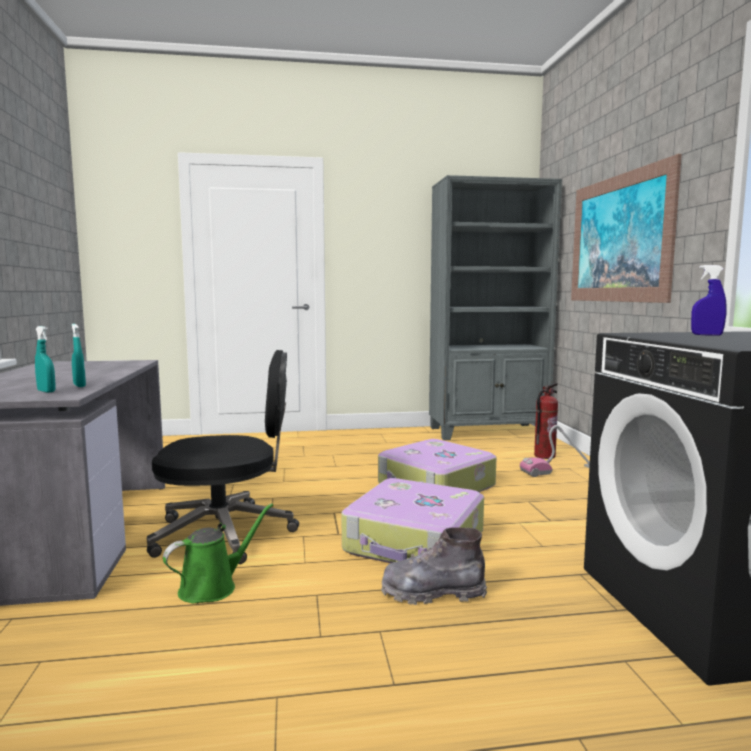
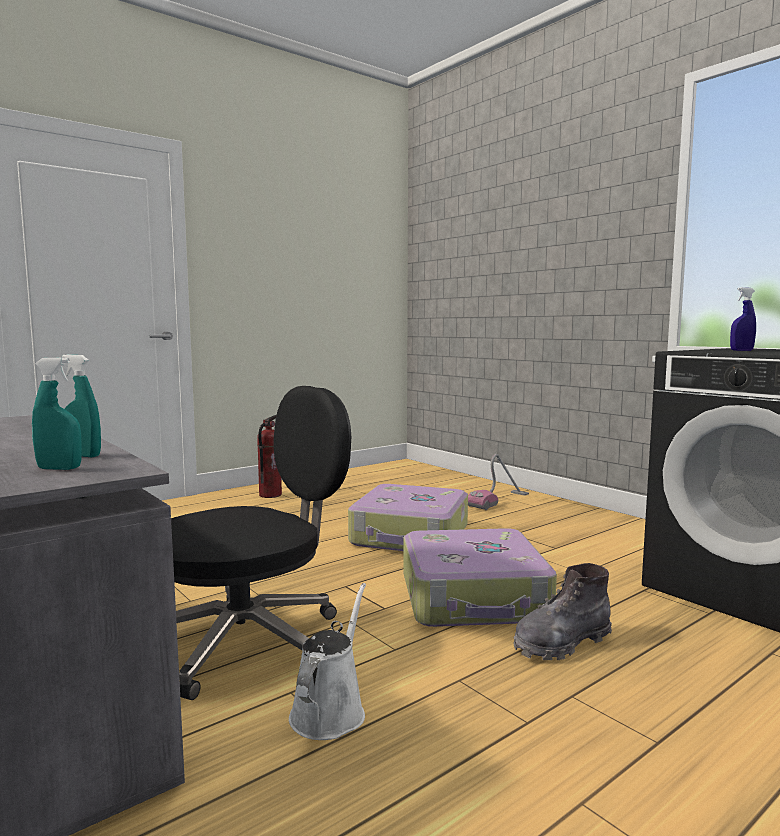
camera: 30 degrees left, 0 degrees up
(213, 587) = (330, 711): green watering can -> white watering can
(488, 432) = (382, 472): grey bookcase -> none
(544, 456) = (466, 488): fire extinguisher -> fire extinguisher (270, 495)
(618, 239) = (532, 264): picture -> none

